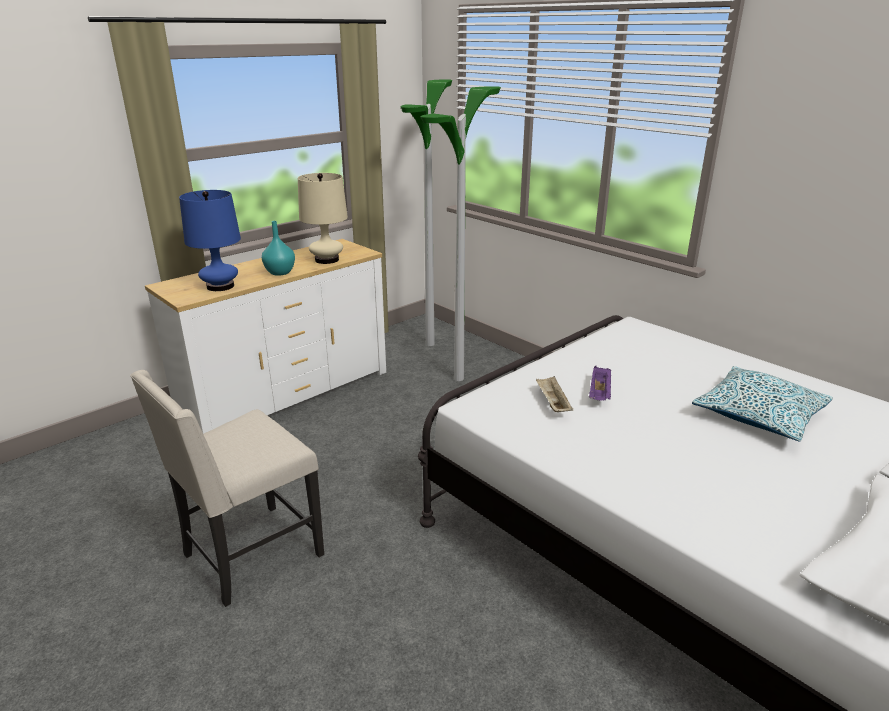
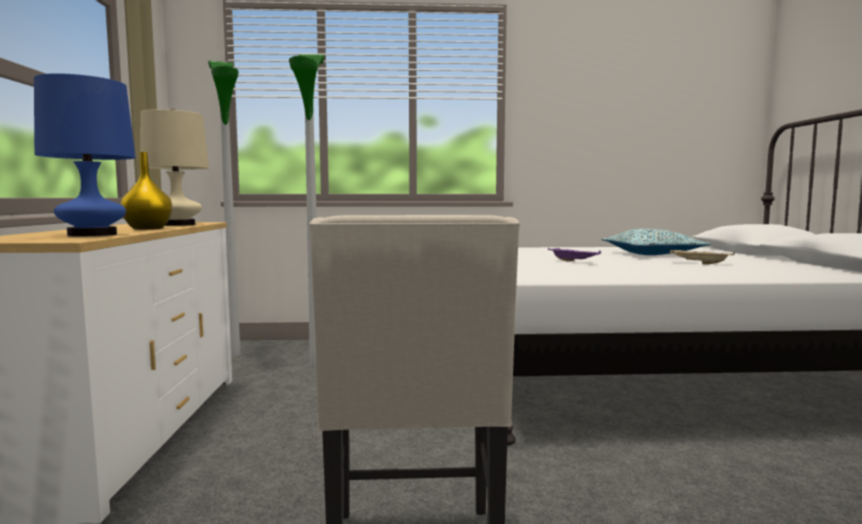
camera: 50 degrees left, 20 degrees down
(280, 272) = (147, 229): turquoise vase -> yellow vase
(552, 403) = (569, 267): beige tray -> beige tray (699, 263)

